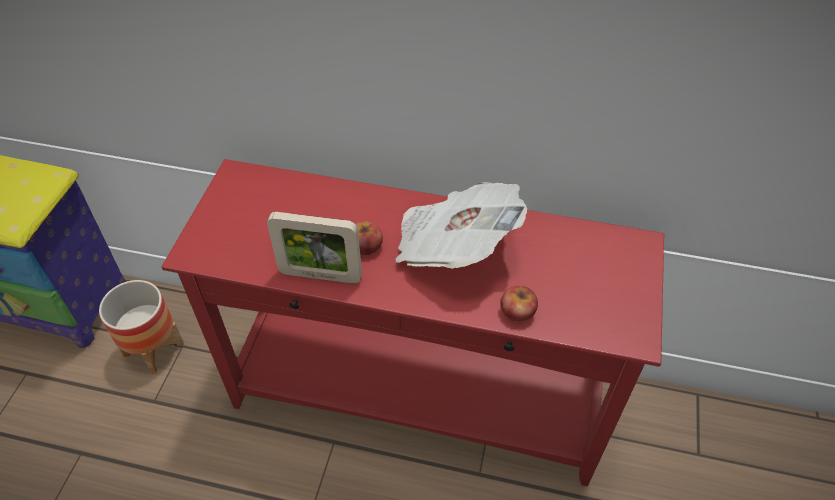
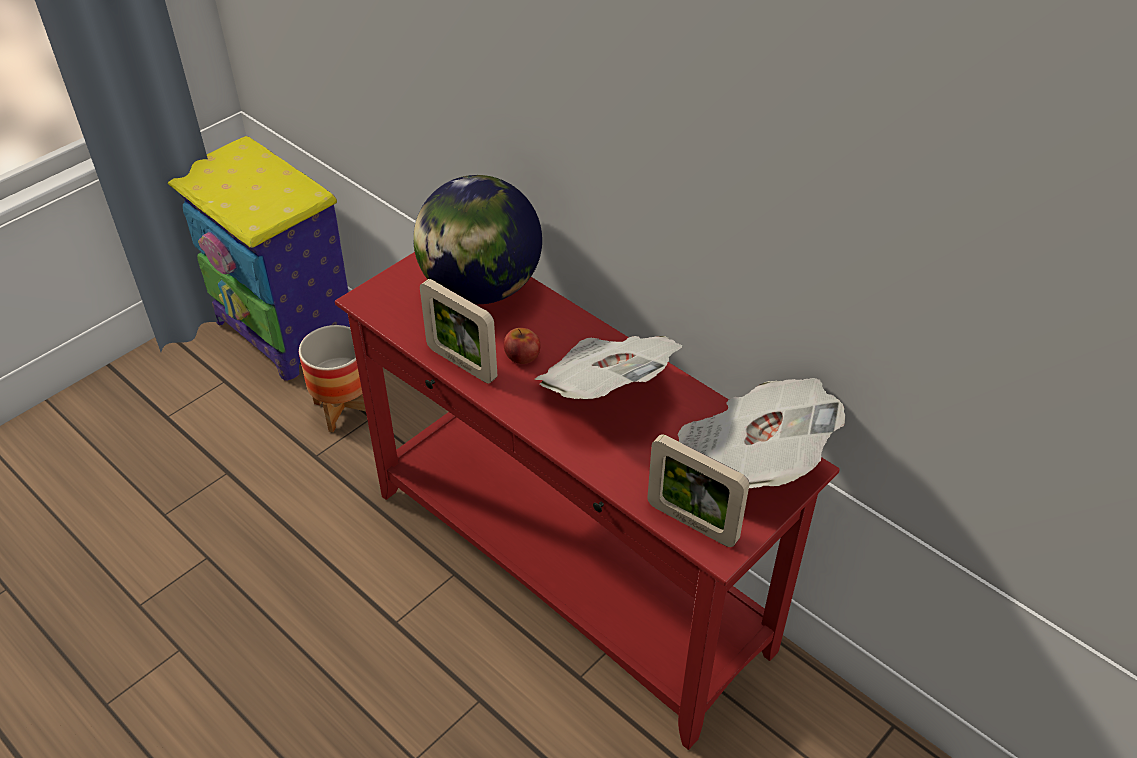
camera: 30 degrees right, 5 degrees down
(288, 202) = (480, 289): none -> globe
(517, 311) = (620, 472): apple -> none
(601, 326) = (692, 523): none -> picture frame
(602, 256) = (749, 461): none -> newspaper

